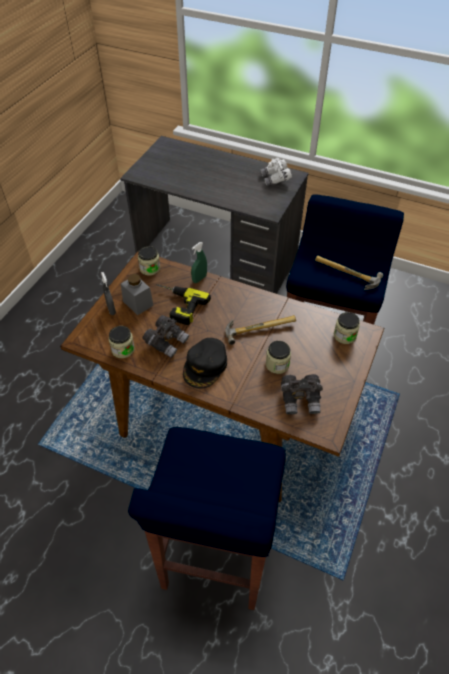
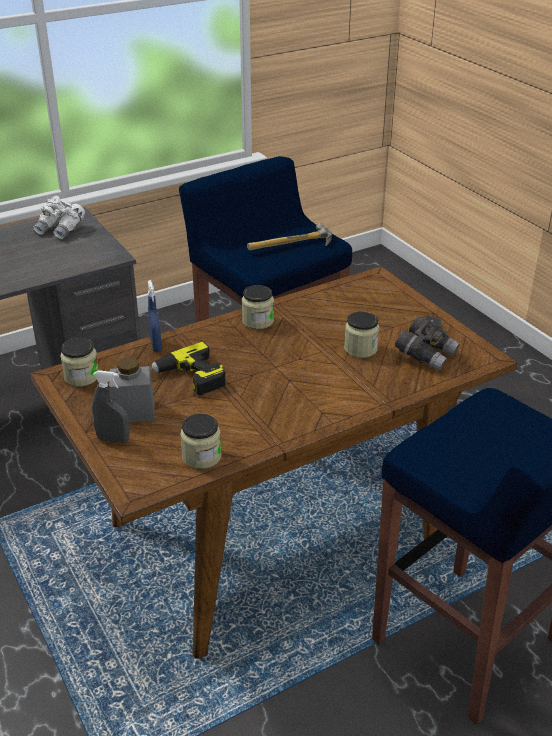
camera: 55 degrees left, 15 degrees down
(167, 342) = (233, 414): grey binoculars -> none
(199, 279) = (156, 346): green spray bottle -> blue spray bottle
(205, 366) = (307, 400): black cap -> none
(258, 326) = (289, 337): hammer -> none
(344, 335) = (366, 291): jar -> jar (258, 321)

